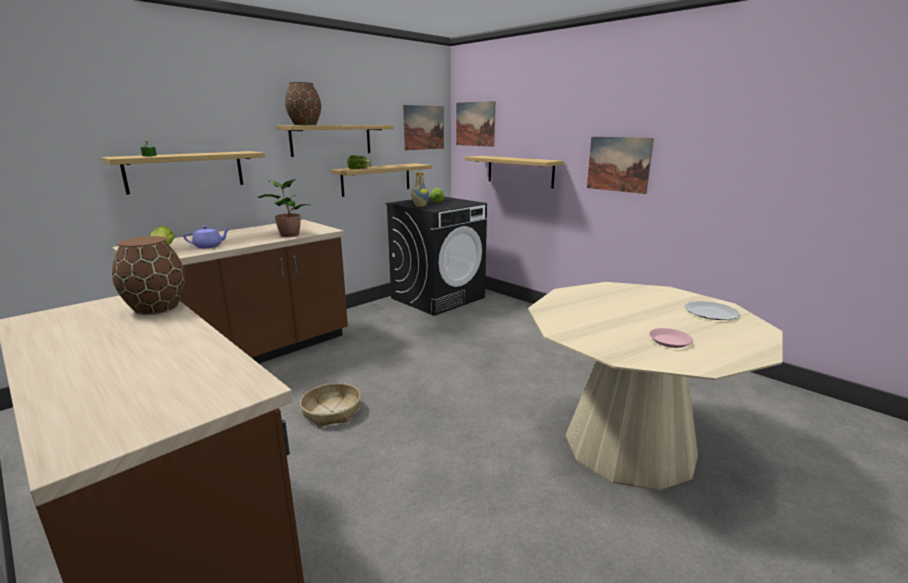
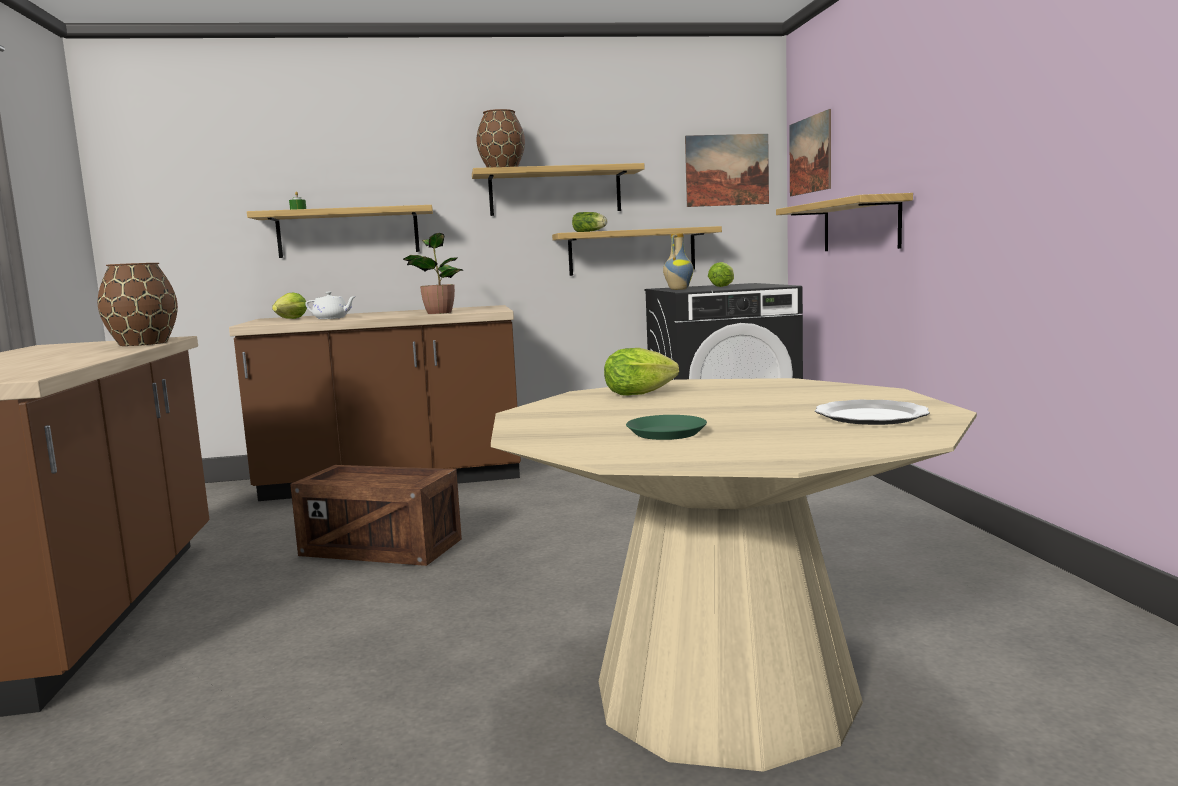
camera: 35 degrees right, 10 degrees down
(209, 246) = (332, 318): purple teapot -> white teapot
(332, 412) = (380, 549): basket -> crate
(574, 306) = (643, 394): none -> lettuce
(618, 164) = (985, 181): picture -> none
(670, 341) = (666, 433): pink plate -> green plate

